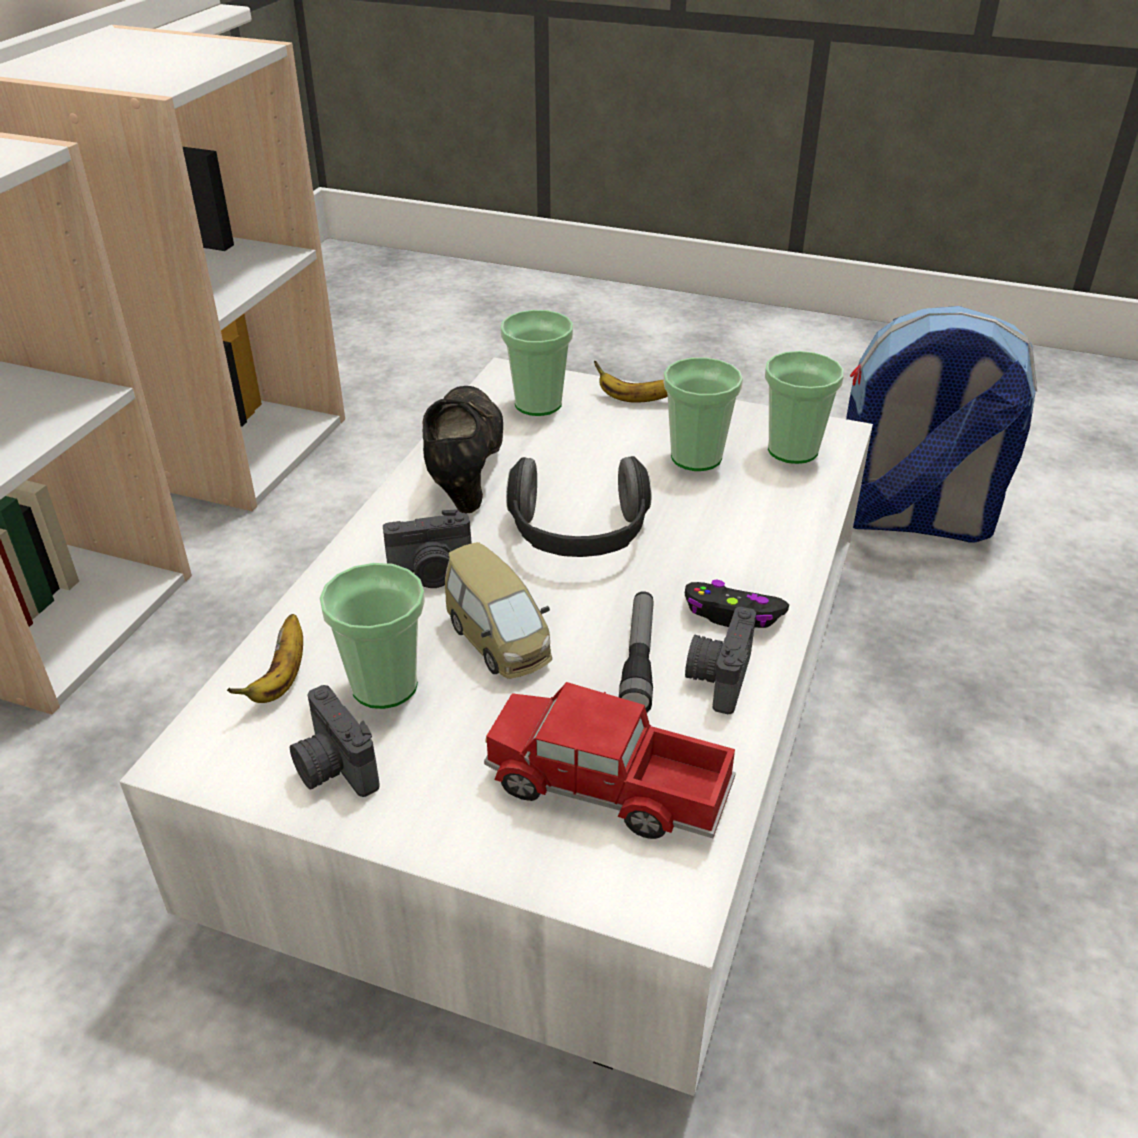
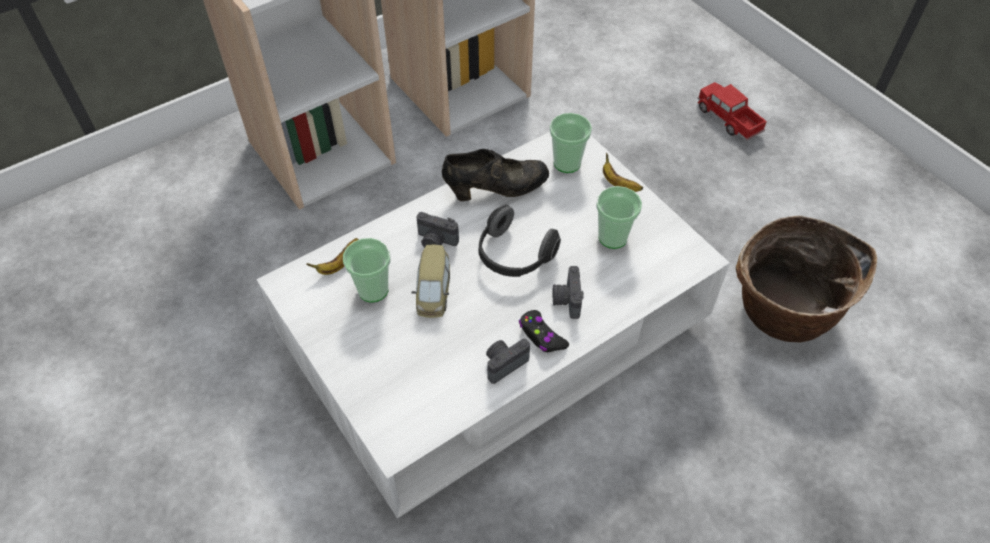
camera: 35 degrees right, 15 degrees up
(333, 768) = (327, 317): camera -> camera (566, 300)
(464, 471) = (496, 190): black shoe -> black shoe turned 45 degrees clockwise
(607, 787) = (415, 385): toy truck -> toy truck (728, 119)
(638, 660) = (480, 335): flashlight -> none
(792, 450) = (667, 258): cup -> none
(910, 519) = (781, 314): backpack -> basket

